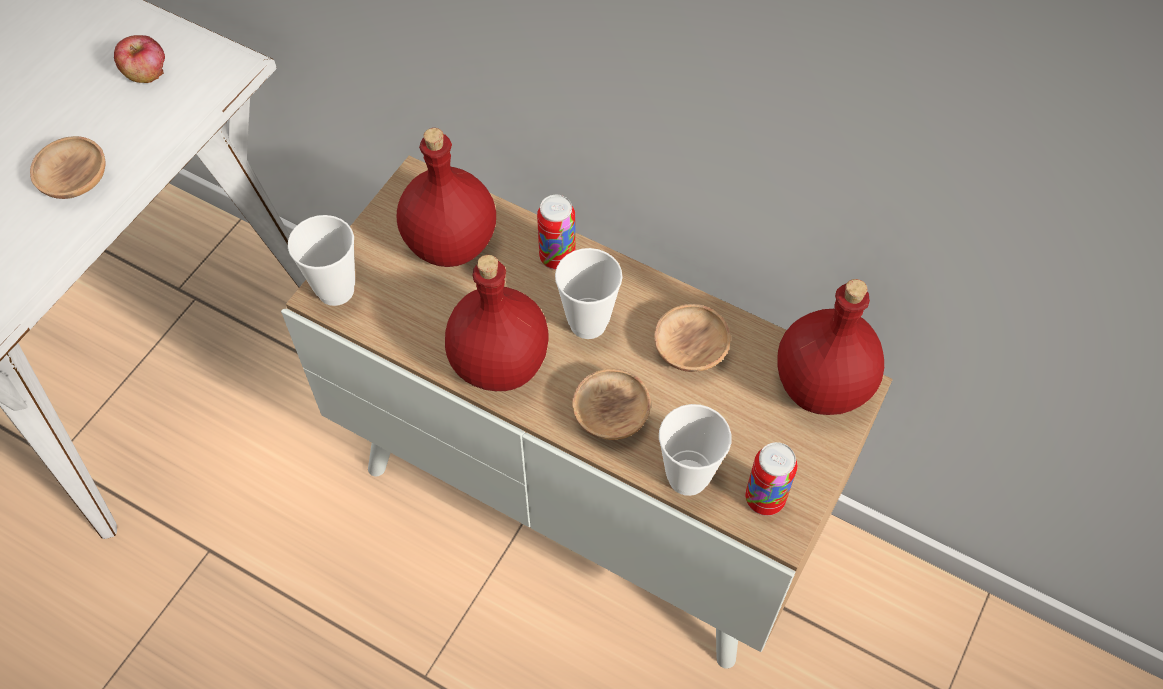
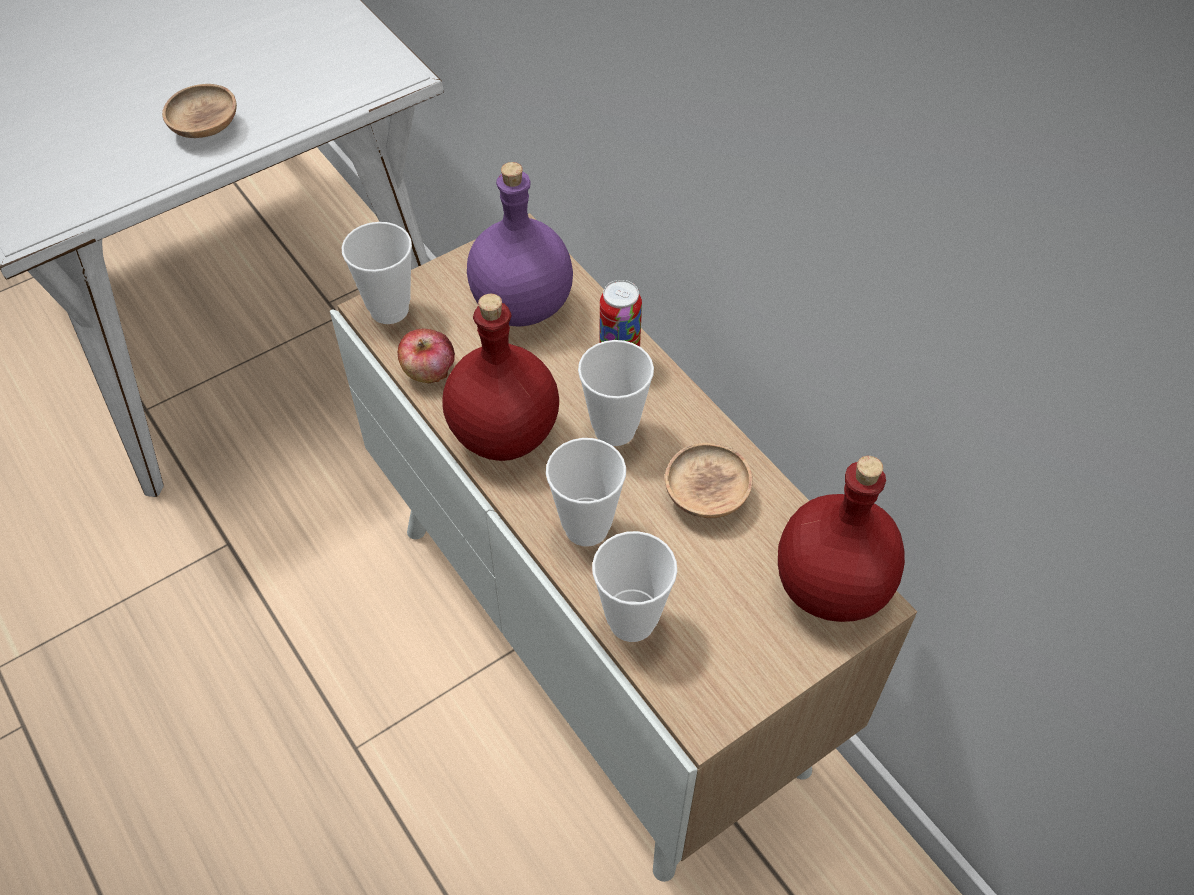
camera: 25 degrees right, 5 degrees down
(146, 73) = (321, 58): apple -> apple (429, 371)
(449, 244) = (520, 306): red bottle -> purple bottle
(611, 415) = (586, 527): brown bowl -> cup
(764, 499) = (702, 678): can -> none

